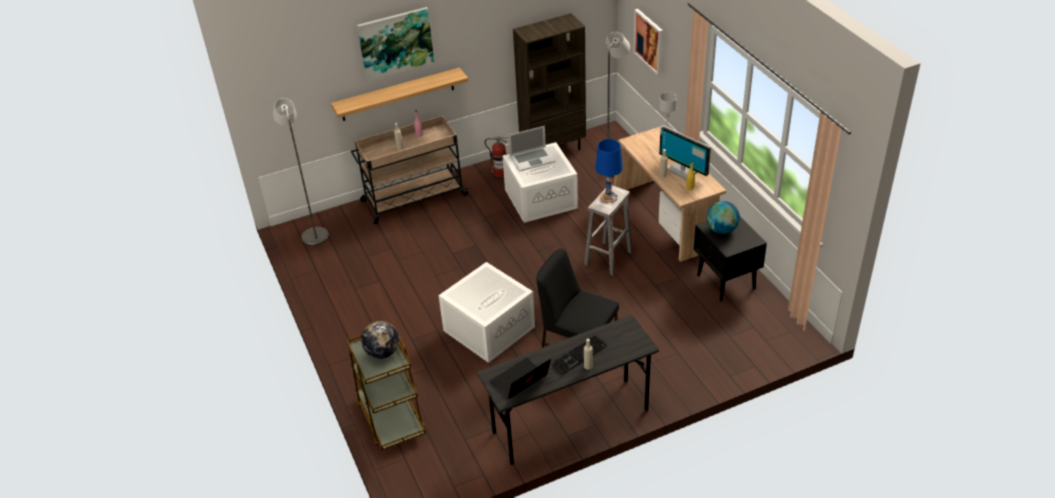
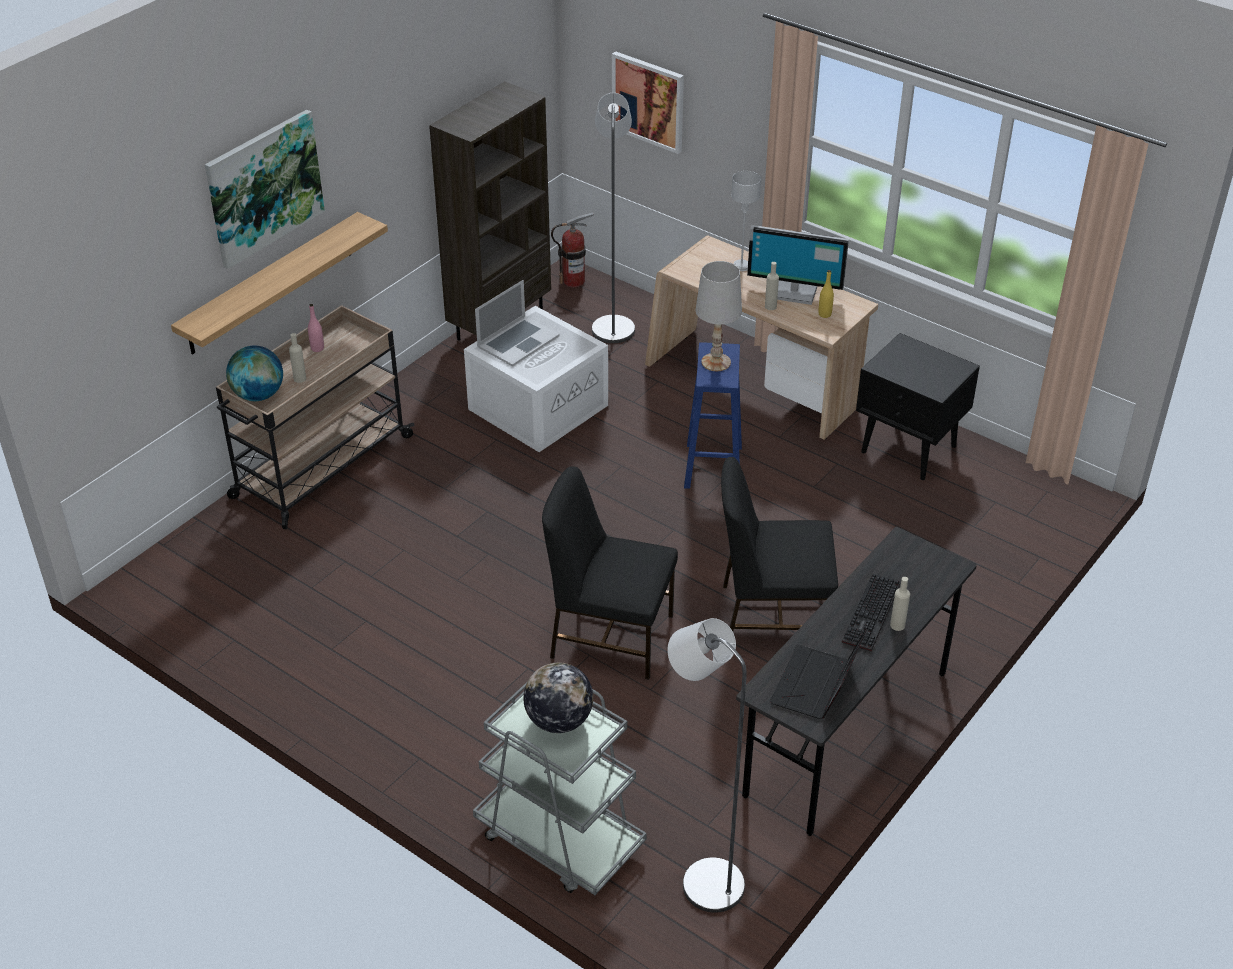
camera: 30 degrees left, 0 degrees up
(313, 233) = (181, 579): grey floor lamp -> grey floor lamp (703, 879)
(390, 418) = (559, 838): brown cart -> grey cart
(489, 327) = (610, 635): white storage box -> black chair
(500, 173) = (440, 385): fire extinguisher -> fire extinguisher (573, 281)
(608, 257) = (713, 466): white stool -> blue stool
(609, 197) = (716, 362): blue table lamp -> white table lamp
(721, 230) = (904, 365): globe -> globe (258, 395)

